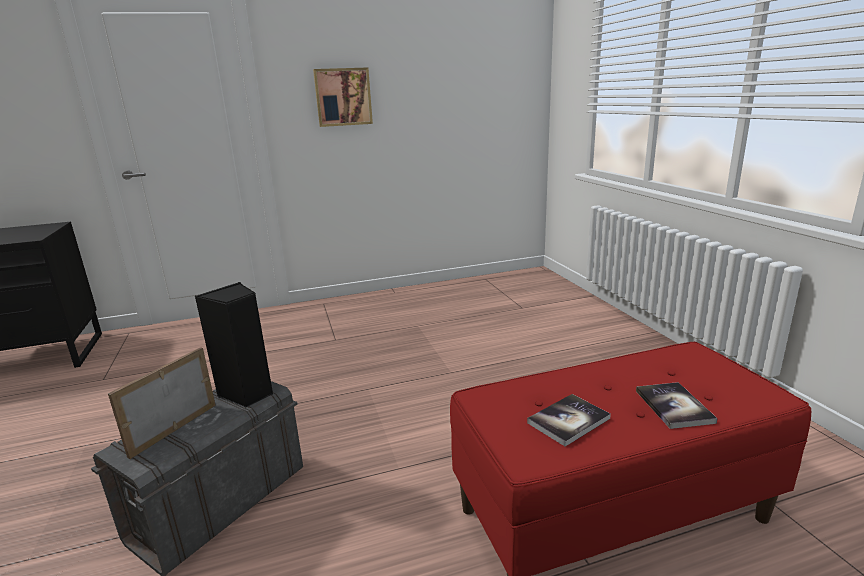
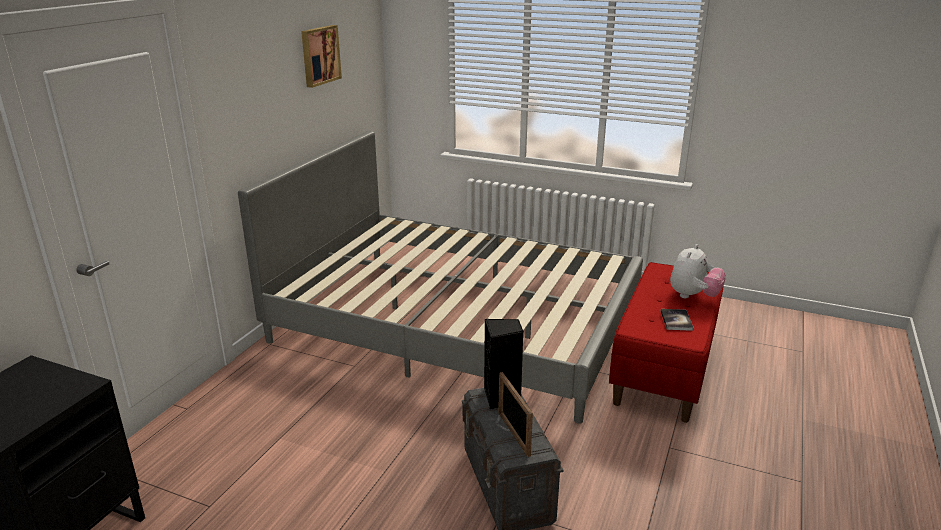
camera: 50 degrees left, 5 degrees up
(343, 97) = (259, 119): picture -> picture (319, 55)
(467, 344) = (457, 323): none -> grey bed
(674, 406) = (693, 296): book -> plush toy

